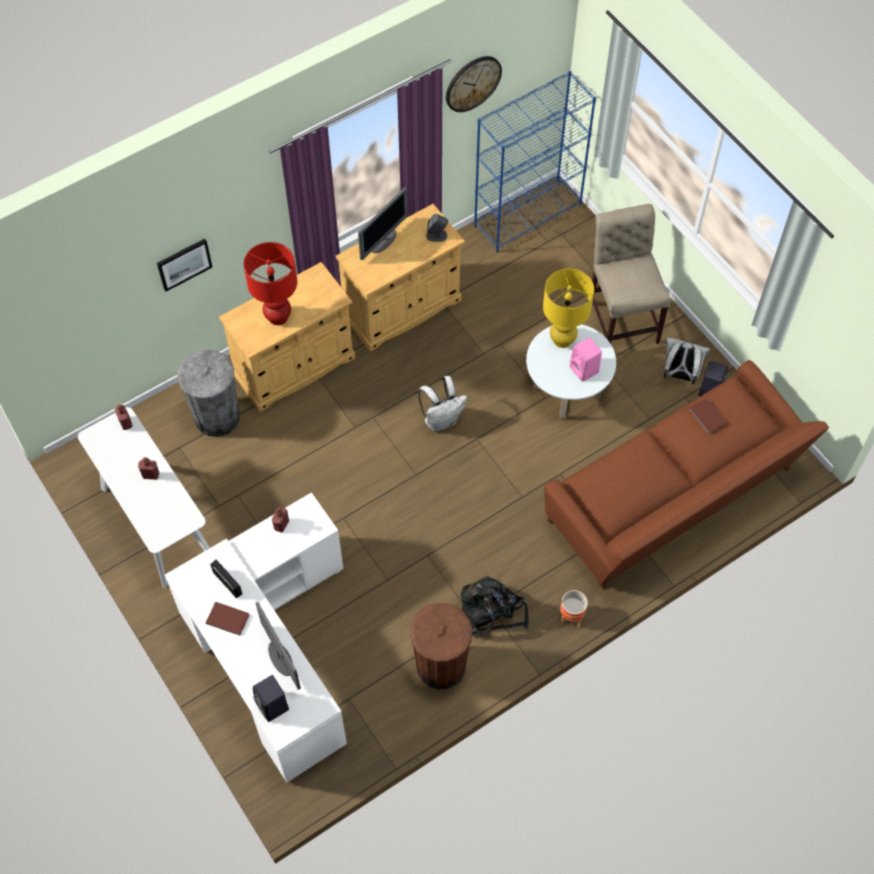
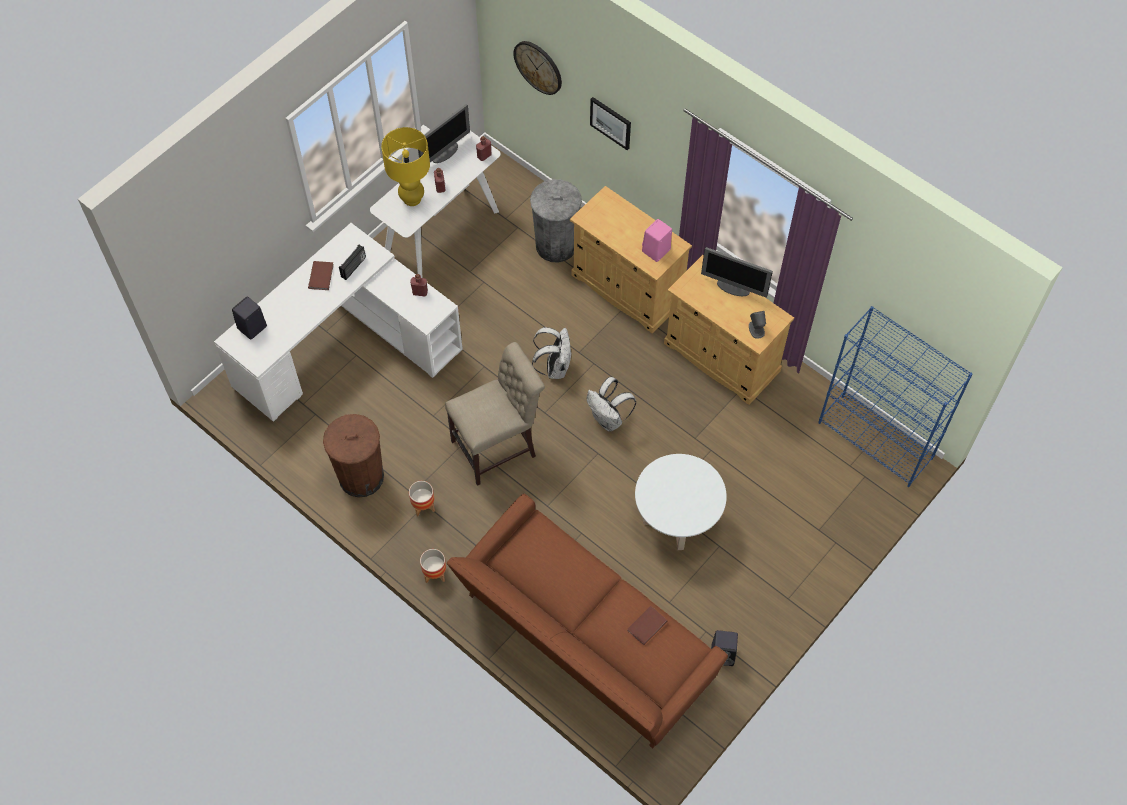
camera: 75 degrees right, 0 degrees up
(278, 317) = (619, 229): red table lamp -> none
(280, 658) = (294, 322): monitor -> monitor (445, 153)
(472, 83) = (881, 272): wall clock -> wall clock (538, 67)
(492, 611) = (423, 506): black backpack -> planter
(562, 340) = (701, 482): yellow table lamp -> yellow table lamp (412, 199)
(584, 370) = (672, 508): pink speaker -> pink speaker (655, 251)
(621, 318) = (781, 553): beige chair -> beige chair (498, 447)
(679, 375) = (731, 621): white backpack -> white backpack (554, 367)

